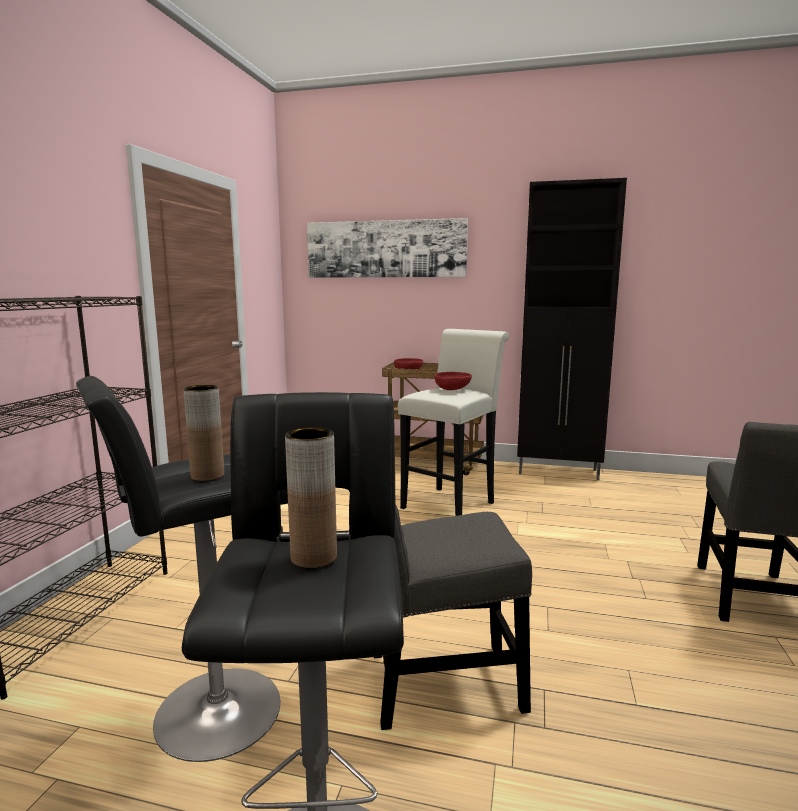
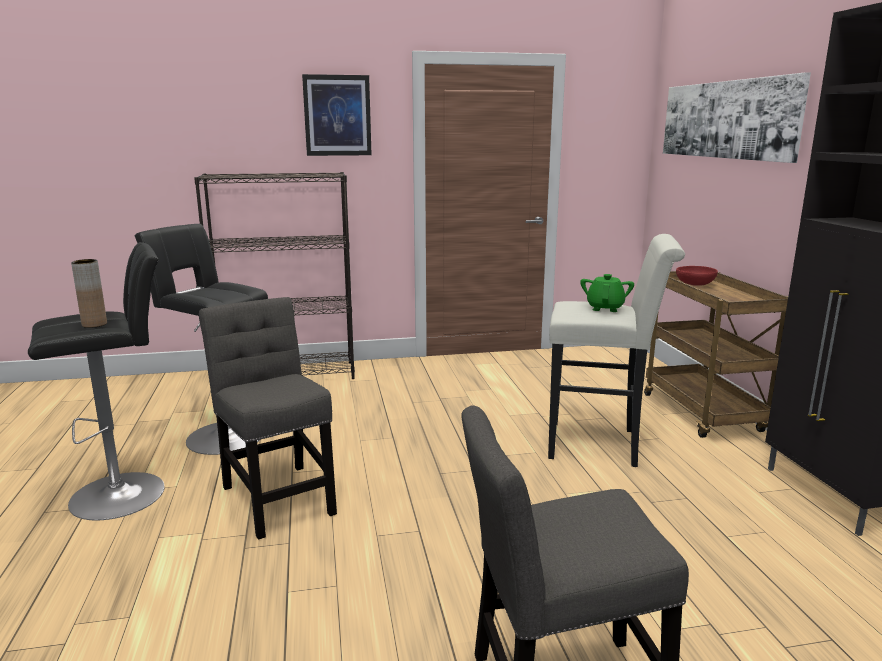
camera: 65 degrees right, 5 degrees up
(59, 214) = (337, 115): none -> picture
(207, 476) = (211, 292): brown vase -> none
(453, 390) = (605, 308): red bowl -> green teapot

